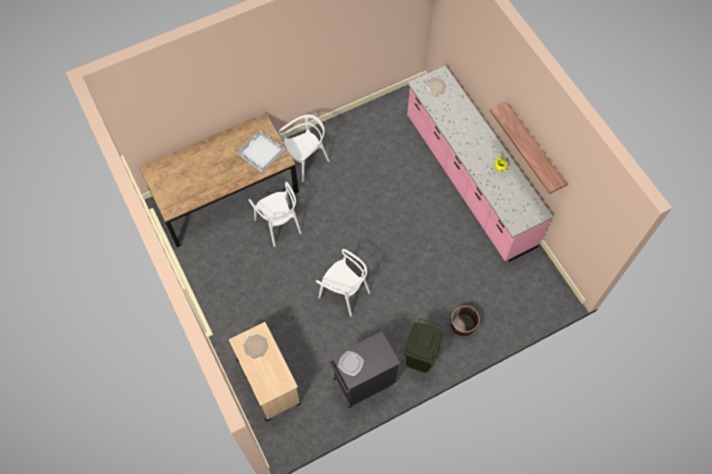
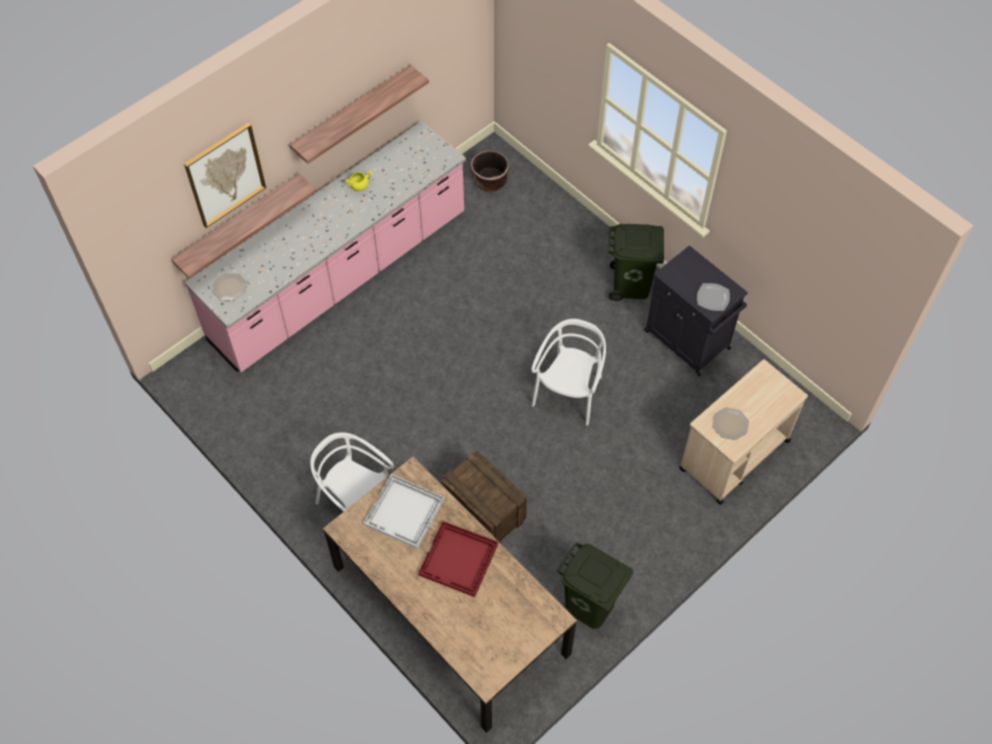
camera: 105 degrees left, 5 degrees down
(200, 264) = (589, 606): none -> green trash can
(222, 172) = (458, 560): none -> red tray
(279, 225) = (484, 511): white chair -> crate
(463, 325) = (568, 247): brown planter -> brown planter (490, 181)
(474, 89) = (238, 223): none -> shelf
(481, 59) = (225, 175): none -> picture

